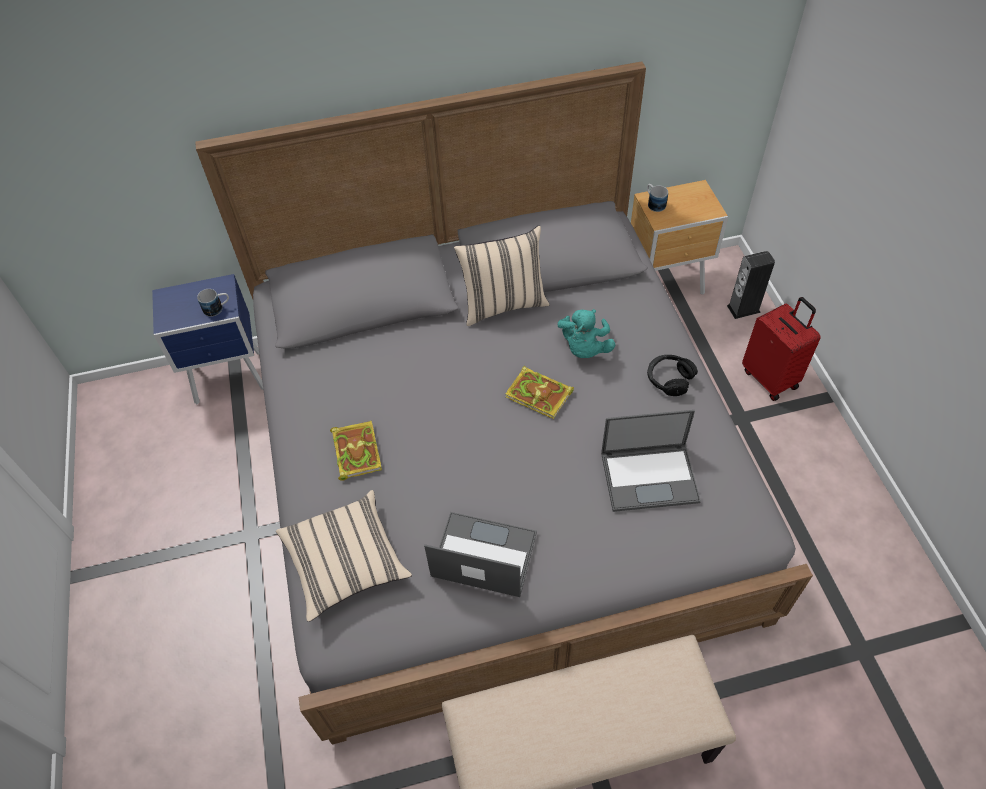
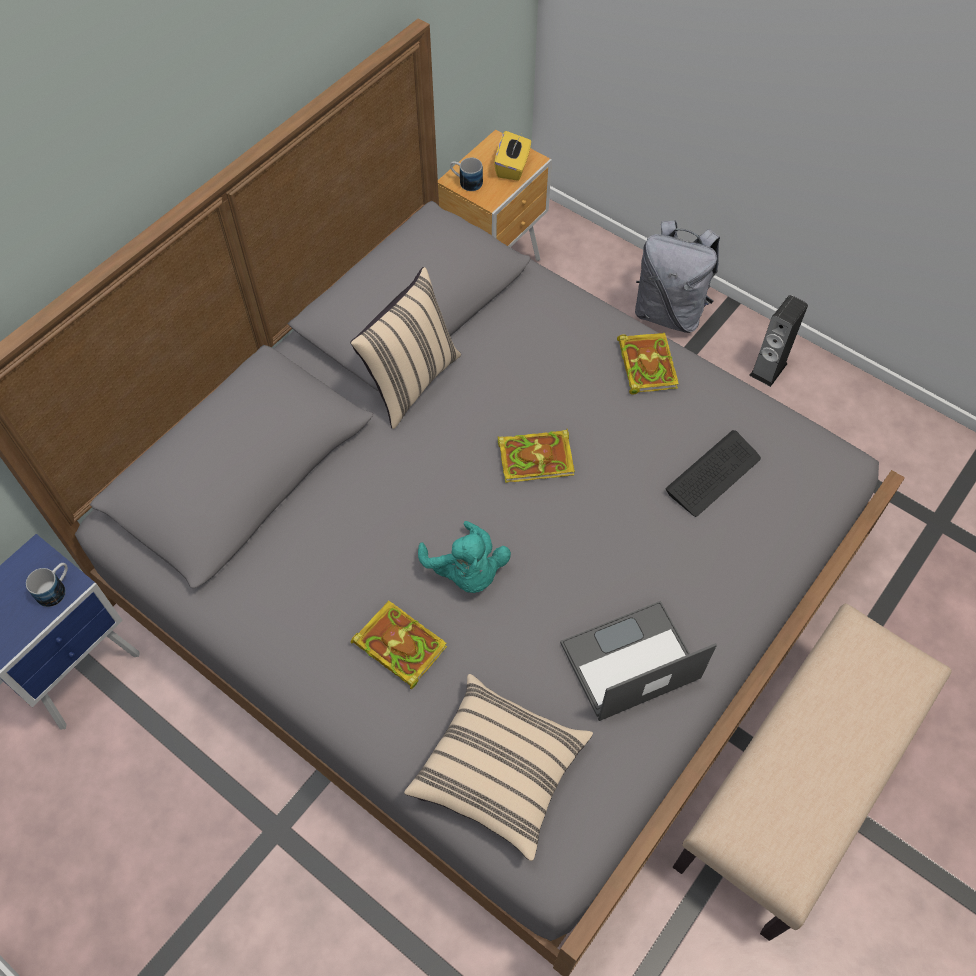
camera: 40 degrees left, 5 degrees up
(584, 348) = (537, 381): turquoise plush toy -> turquoise plush toy (466, 572)
(650, 477) = (713, 475): laptop -> keyboard
(669, 379) = (645, 364): black headphones -> book
(695, 209) = (512, 167): none -> yellow tissue box
(743, 309) = (589, 254): speaker -> speaker (768, 369)
(770, 378) = (669, 312): red suitcase -> grey backpack

